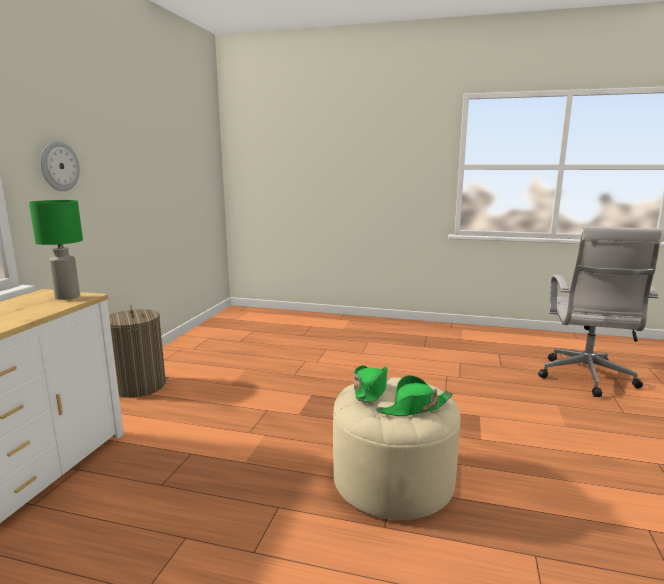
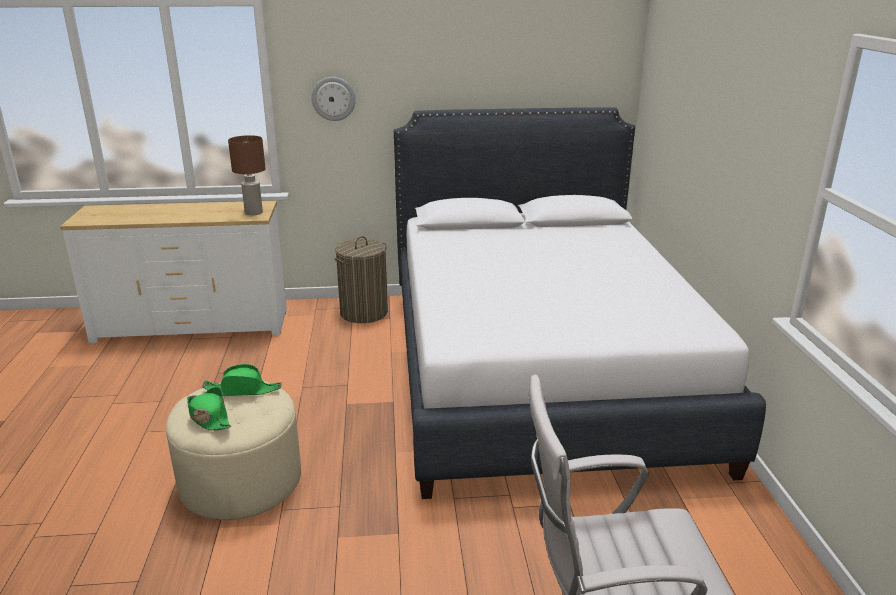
camera: 70 degrees right, 10 degrees up
(67, 297) = (253, 213): green table lamp -> brown table lamp
(313, 343) = (538, 370): none -> white bed

